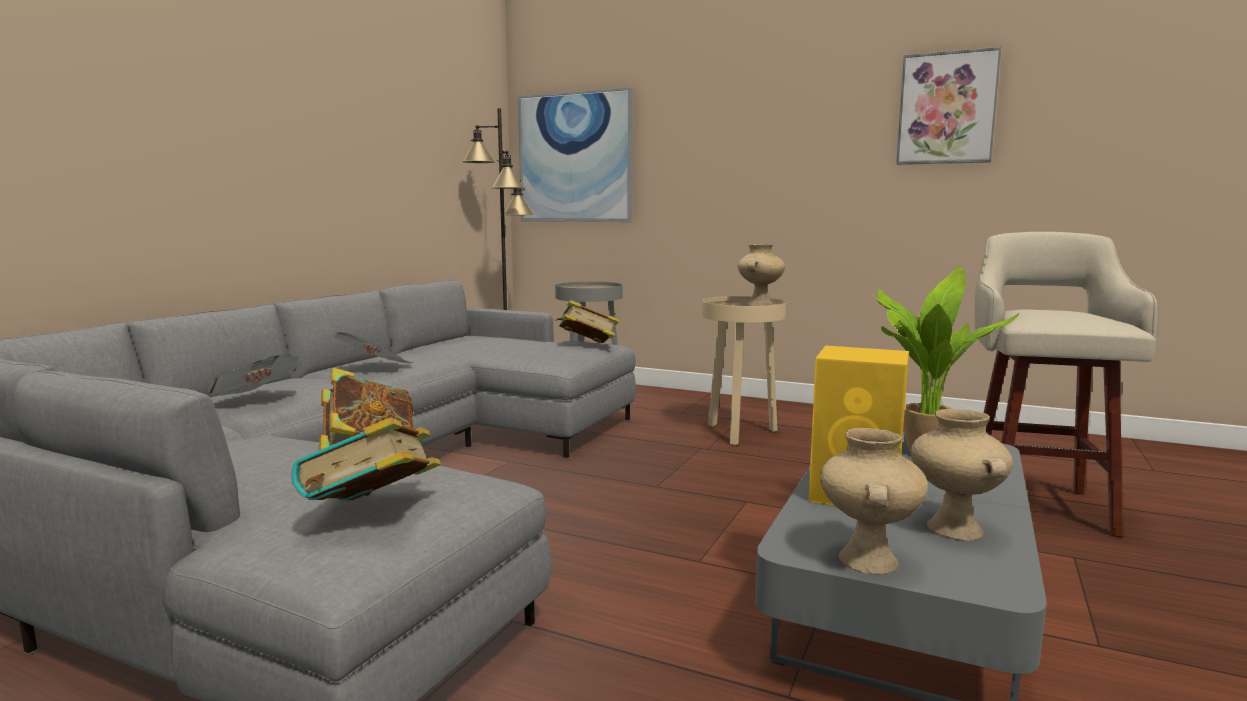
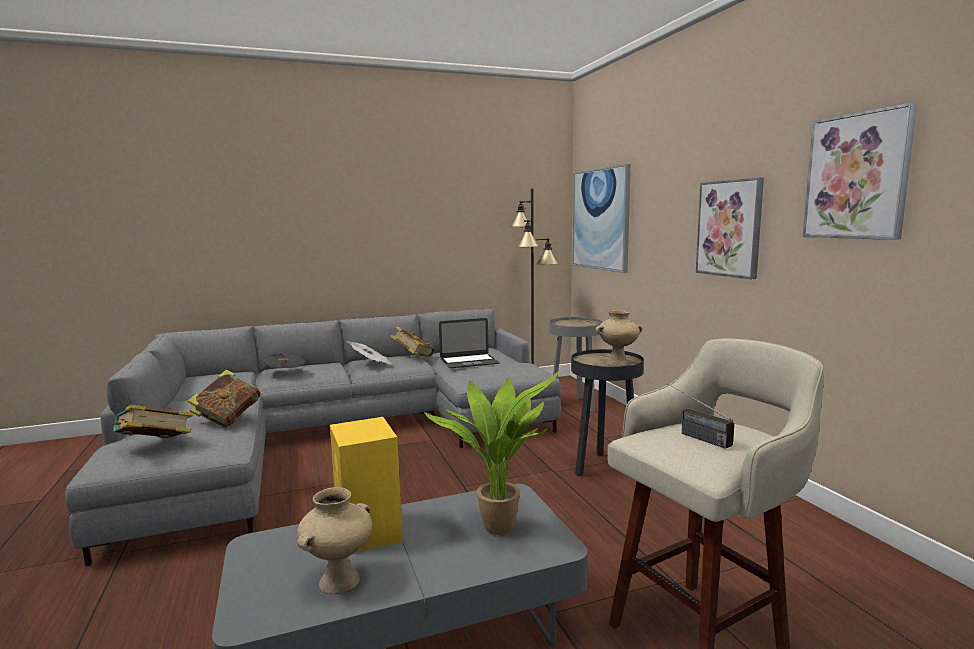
camera: 45 degrees right, 0 degrees up
(504, 346) = (469, 361): none -> laptop
(586, 346) = (518, 371): book -> book (413, 357)
(740, 434) = (604, 468): beige side table -> black side table
(797, 160) = (729, 228): none -> picture
(866, 560) = (254, 568): beige vase -> none
(1047, 313) = (693, 435): none -> radio

